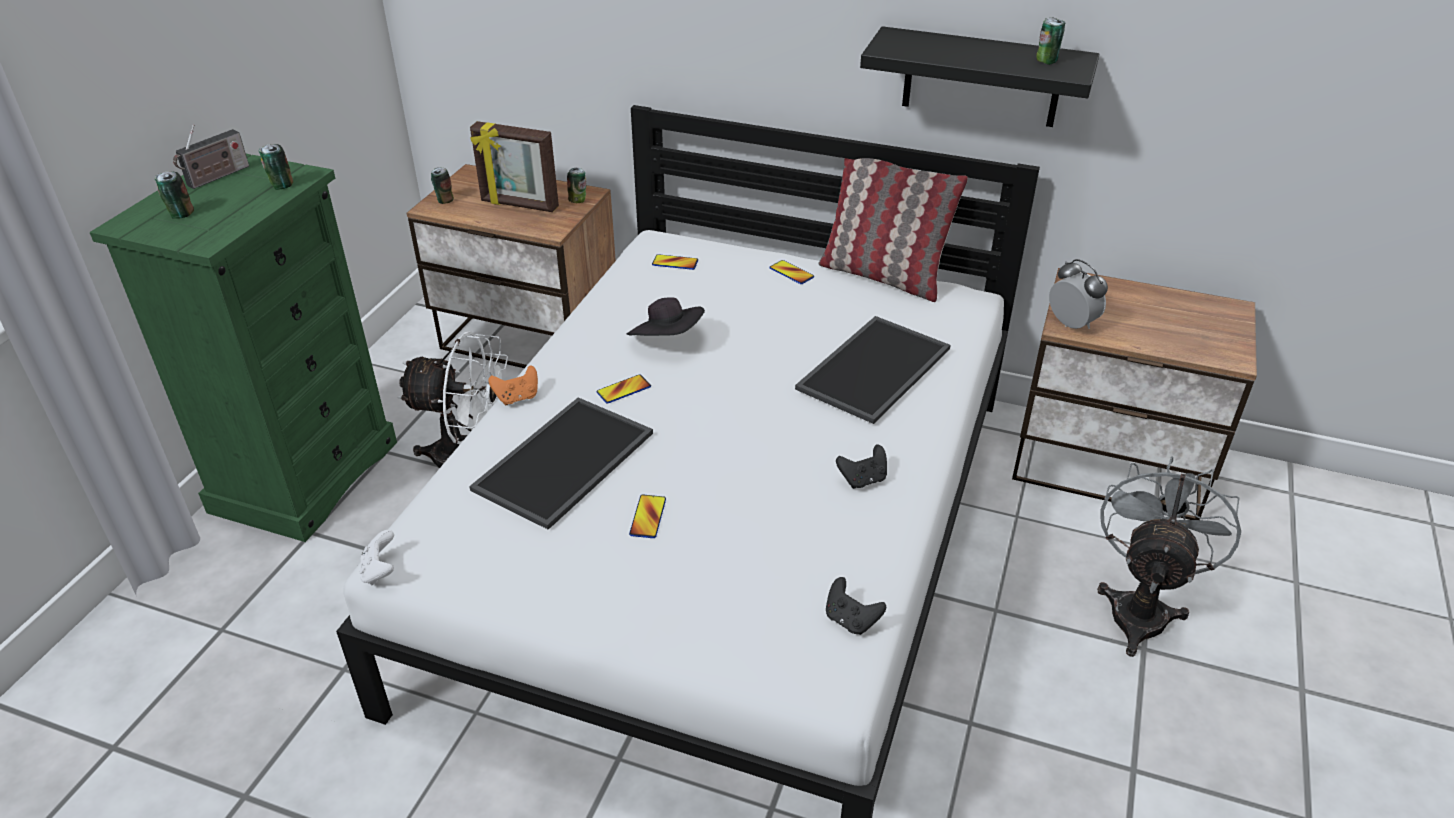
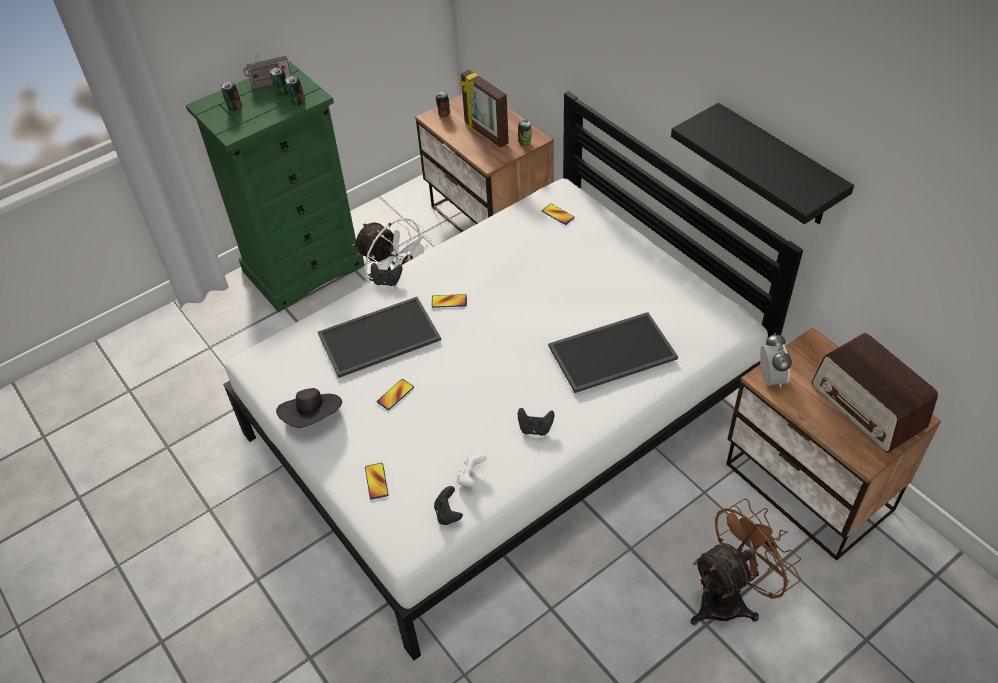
camera: 35 degrees right, 10 degrees up
(380, 571) = (243, 364): white game controller -> white game controller (470, 477)
(517, 398) = (387, 281): orange game controller -> black game controller
(667, 340) = (504, 275): black hat -> black hat (313, 418)
(791, 273) = (627, 252): phone -> phone (376, 481)
(883, 276) = (689, 279): pillow -> none
(1046, 61) = (800, 180): can -> can (281, 93)
(1140, 608) = (730, 597): grey fan -> brown fan
(1184, 314) = (868, 407): none -> radio

